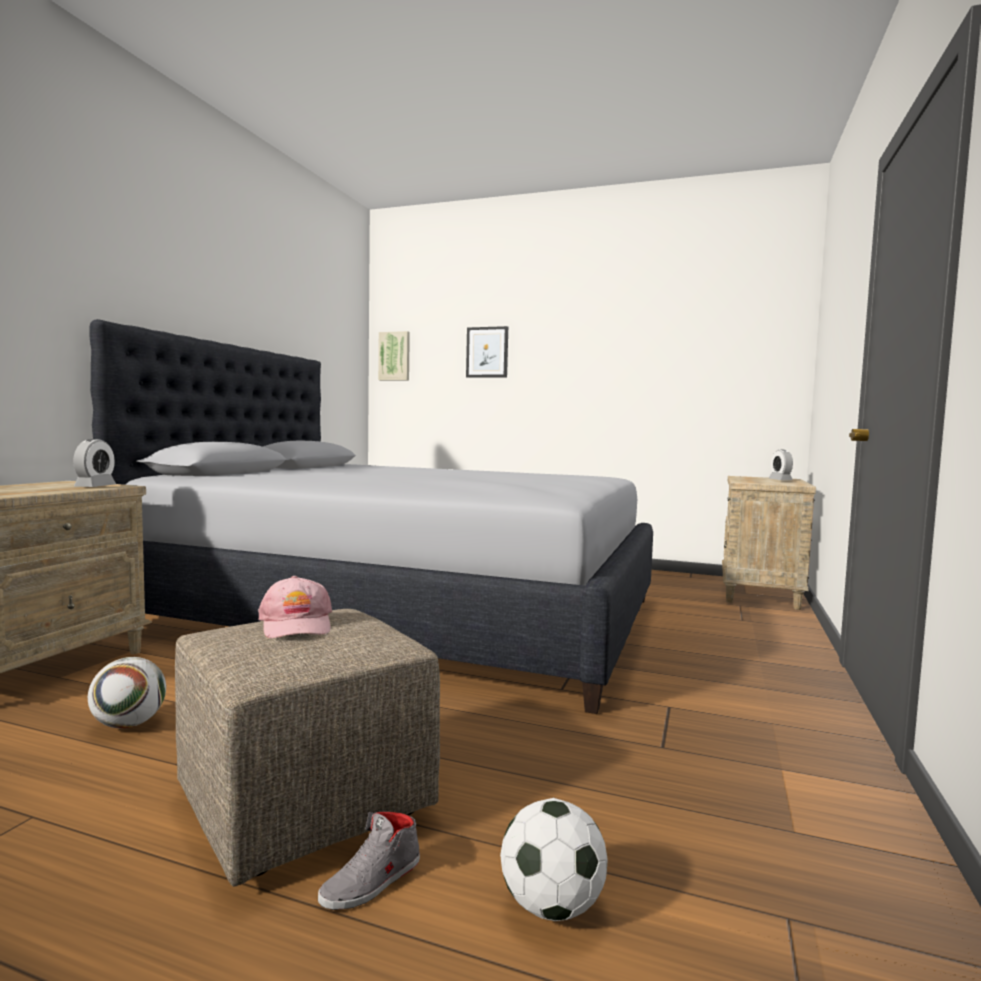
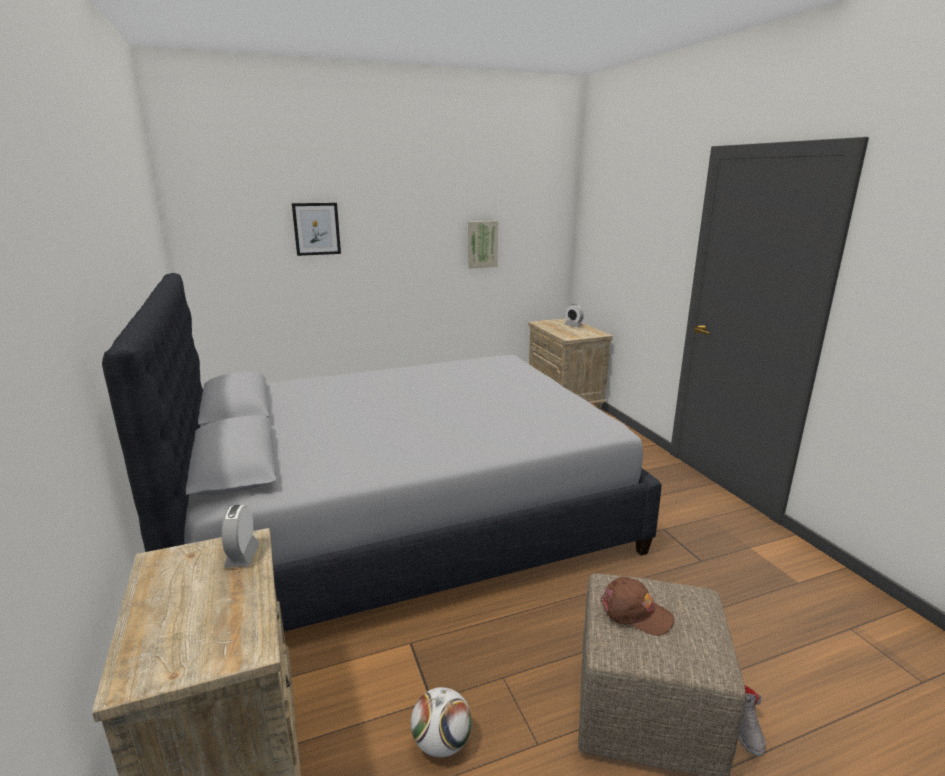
camera: 40 degrees left, 15 degrees up
(95, 486) = (242, 556): alarm clock -> alarm clock turned 150 degrees counterclockwise
(296, 624) = (635, 612): pink cap -> brown cap
(394, 356) = (203, 235): picture -> picture (482, 244)
(552, 907) = (804, 683): football -> none

